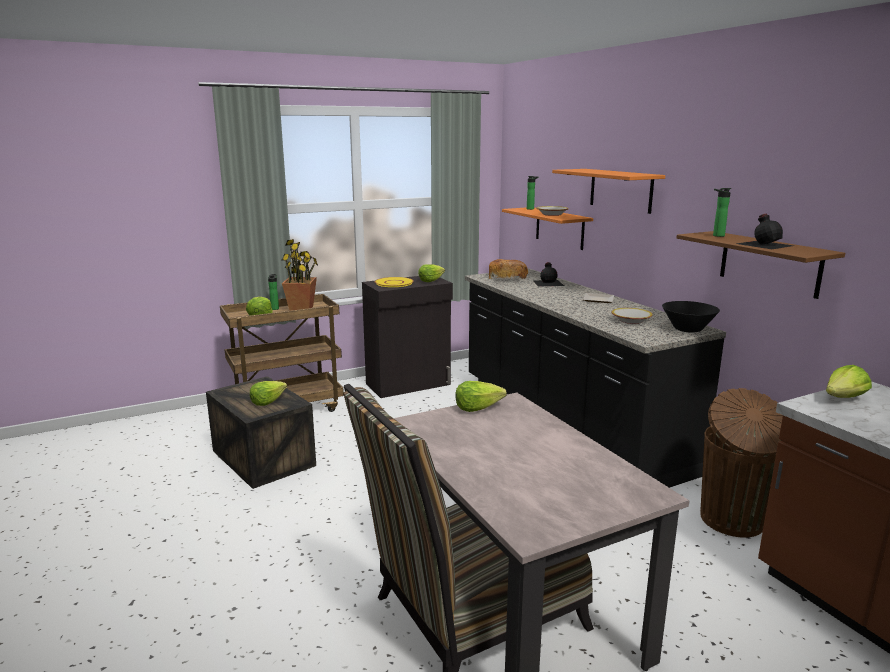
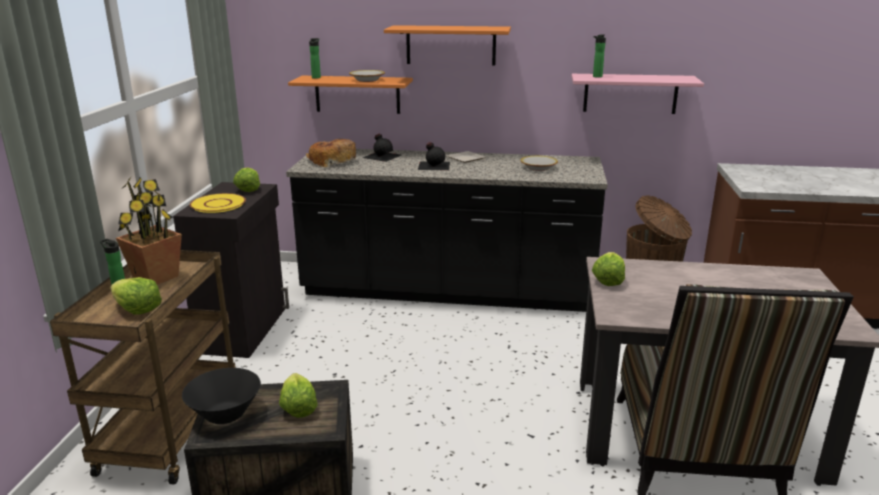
camera: 55 degrees left, 5 degrees up
(688, 329) = (582, 162): black bowl -> black bowl (225, 414)
(764, 244) = (646, 78): black bottle -> black bottle (433, 165)
(769, 263) = (630, 93): brown shelf -> pink shelf
(844, 398) = (747, 177): lettuce -> none

